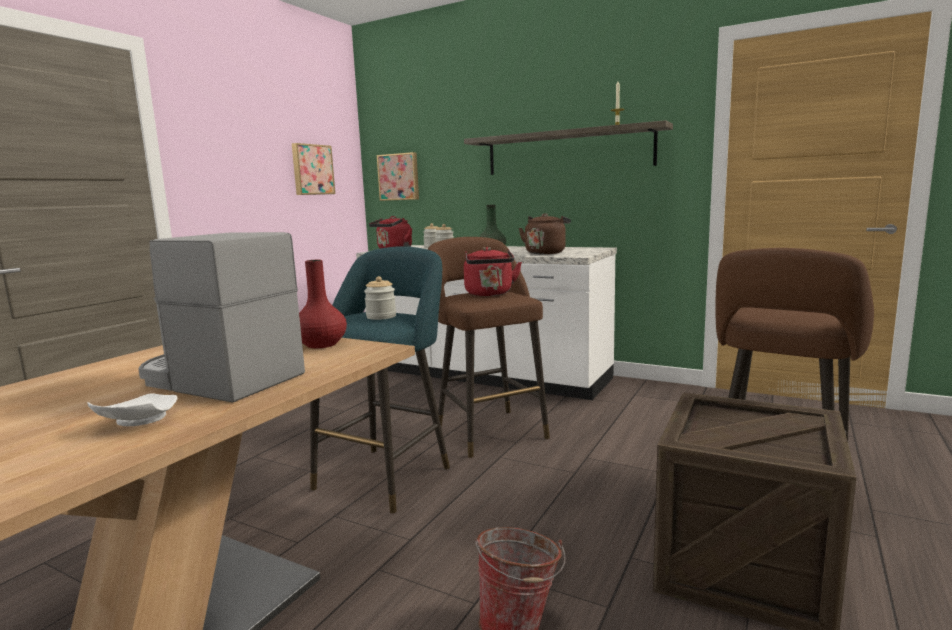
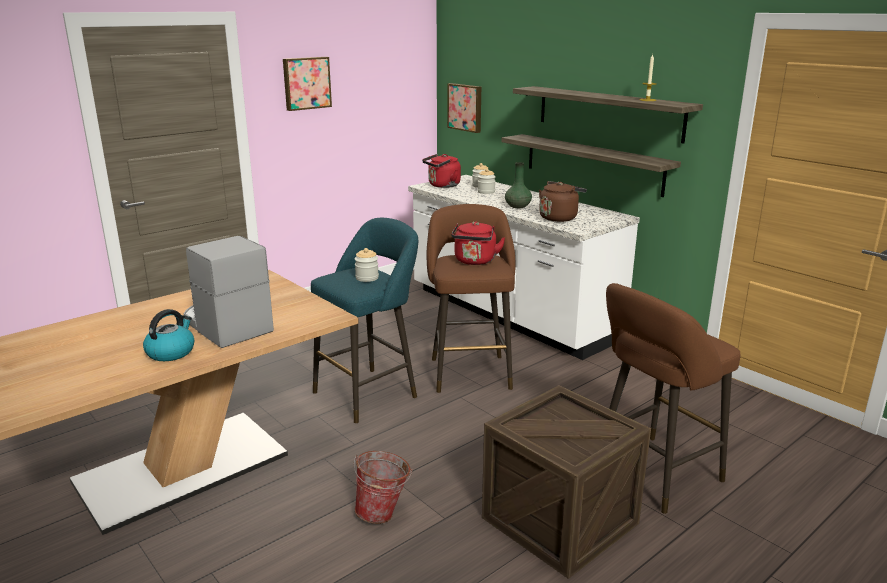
camera: 20 degrees right, 10 degrees up
(137, 421) = (171, 352): white plate -> kettle
(312, 169) = (381, 101): picture -> picture (306, 83)
(321, 344) = (303, 303): red vase -> none
(554, 206) = (592, 164): none -> shelf

